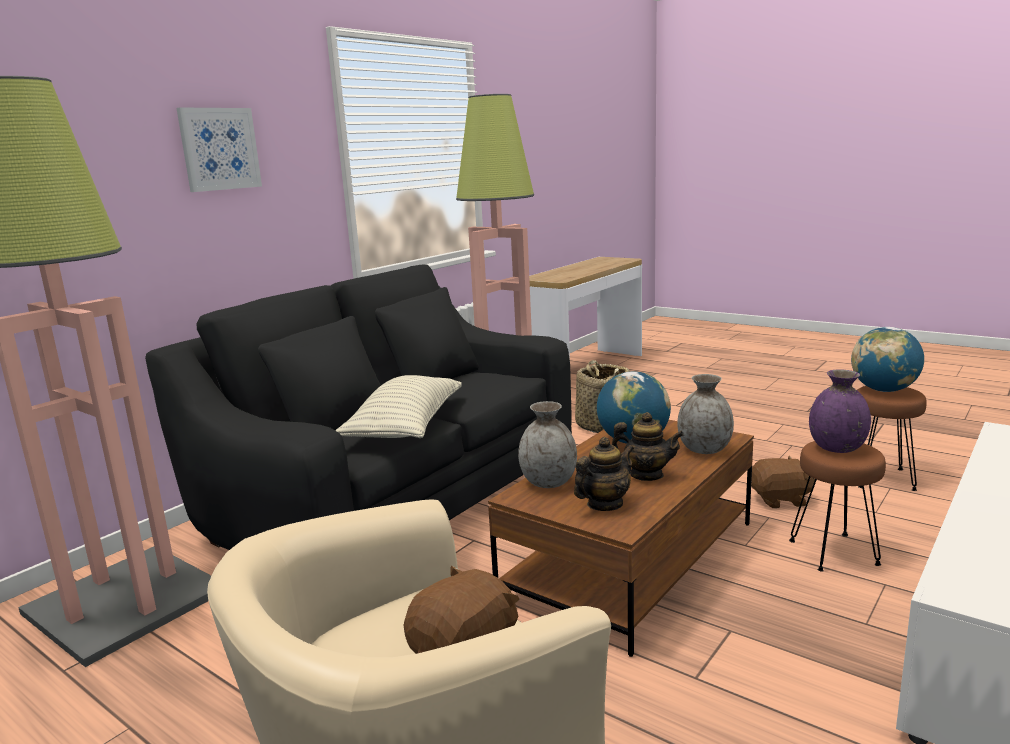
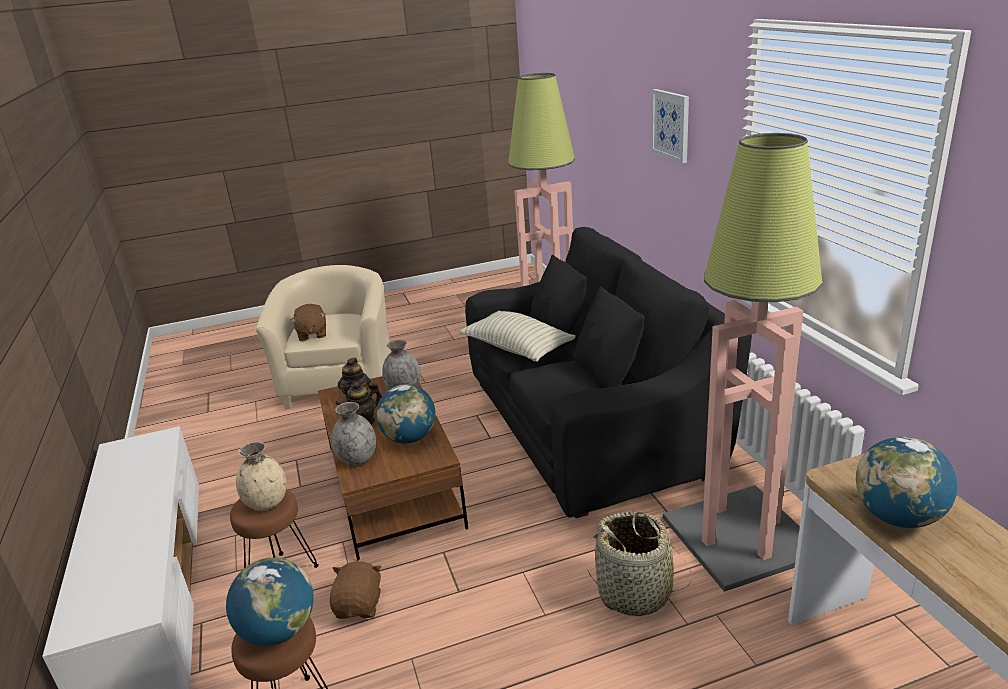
camera: 125 degrees right, 10 degrees up
(576, 273) = (898, 517): none -> globe
(780, 500) = (359, 605): brown plush toy -> brown plush toy turned 150 degrees clockwise
(837, 448) = (266, 502): purple vase -> beige vase

